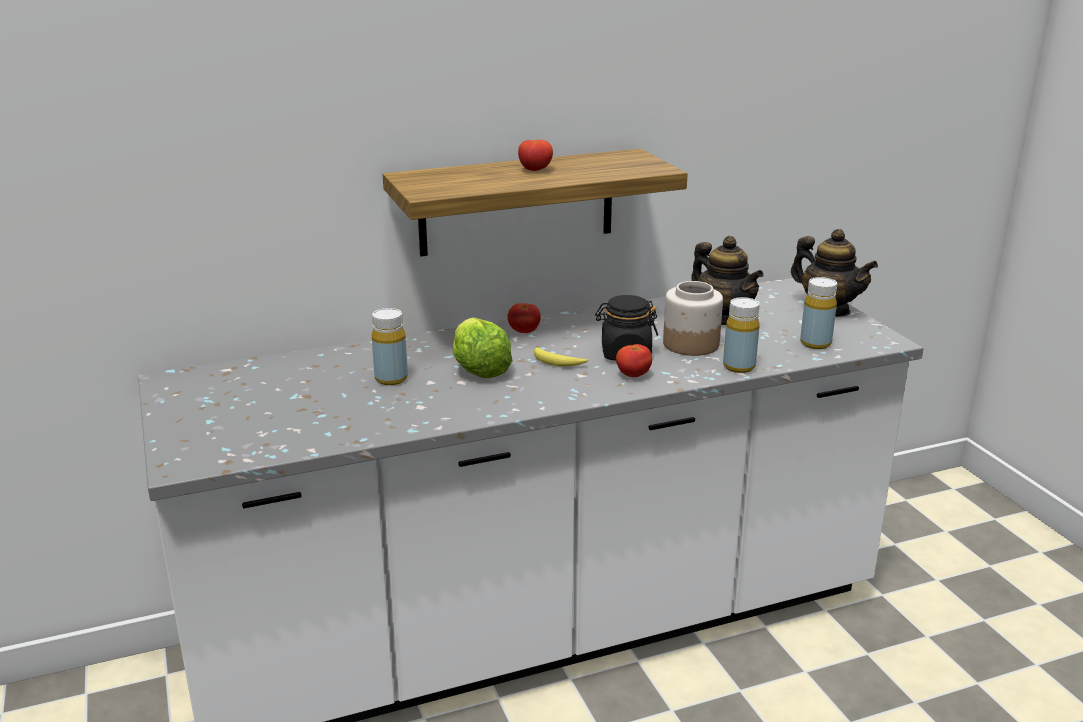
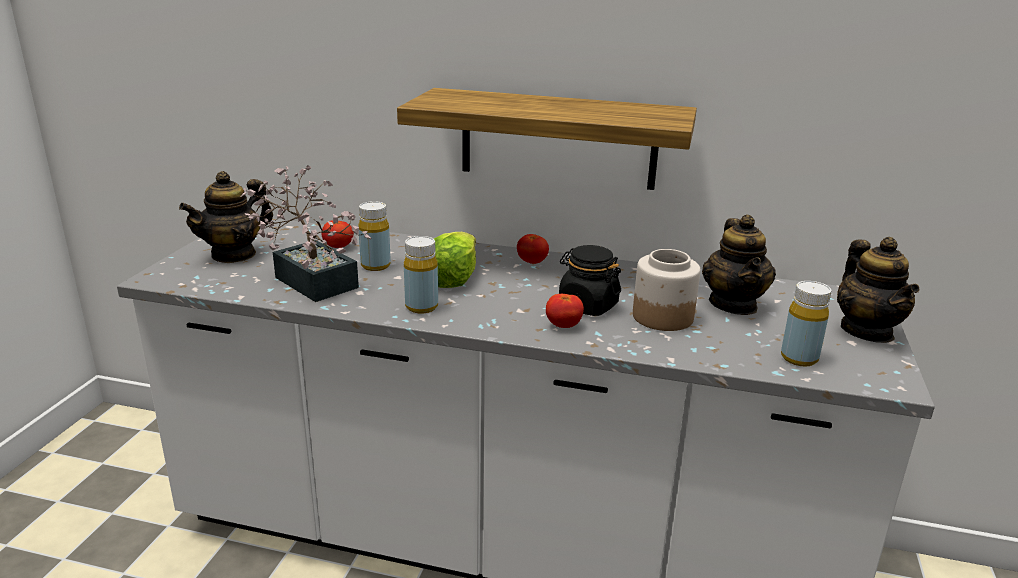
camera: 35 degrees right, 0 degrees up
(222, 415) = (234, 254): none -> teapot
(352, 410) = (311, 279): none -> potted plant
(535, 170) = (553, 105): tomato -> tomato (338, 247)
(557, 362) = (517, 294): banana -> none
(739, 366) = (678, 352): yellow bottle -> yellow bottle (421, 307)

